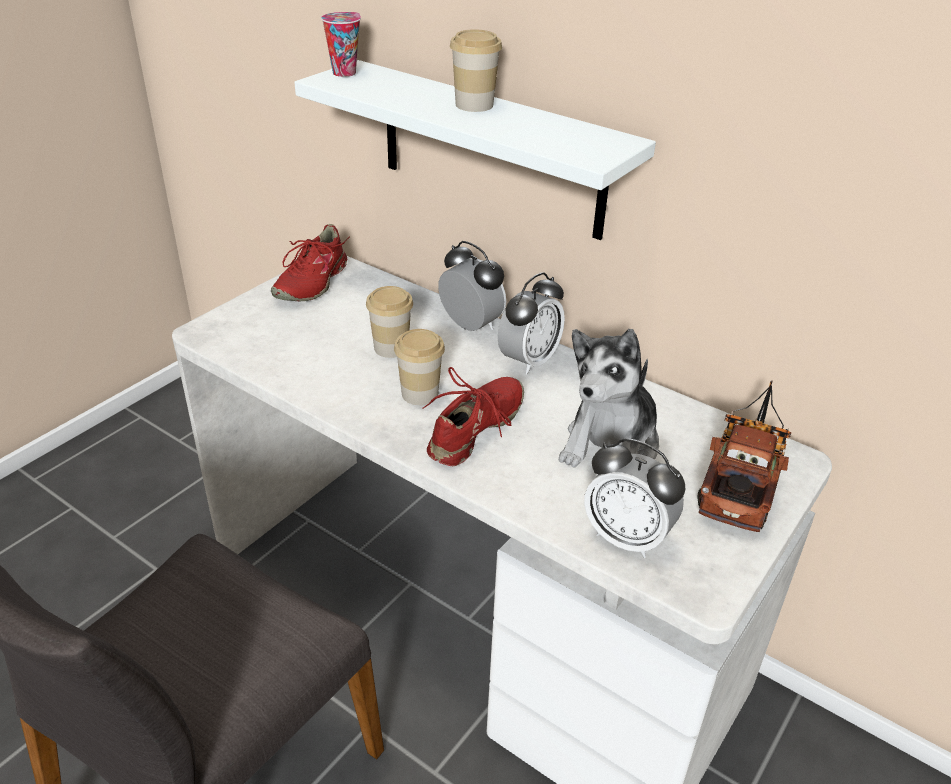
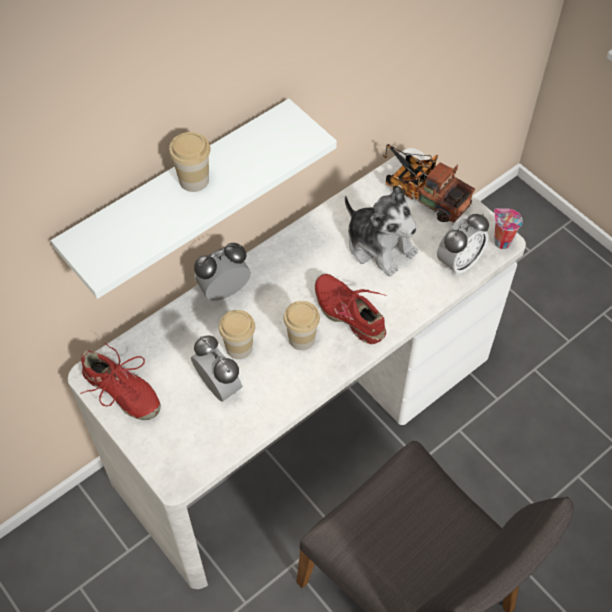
camera: 75 degrees left, 20 degrees up
(345, 72) = (86, 253): cup -> cup (500, 242)
(529, 361) = (279, 266): alarm clock -> alarm clock (219, 386)

